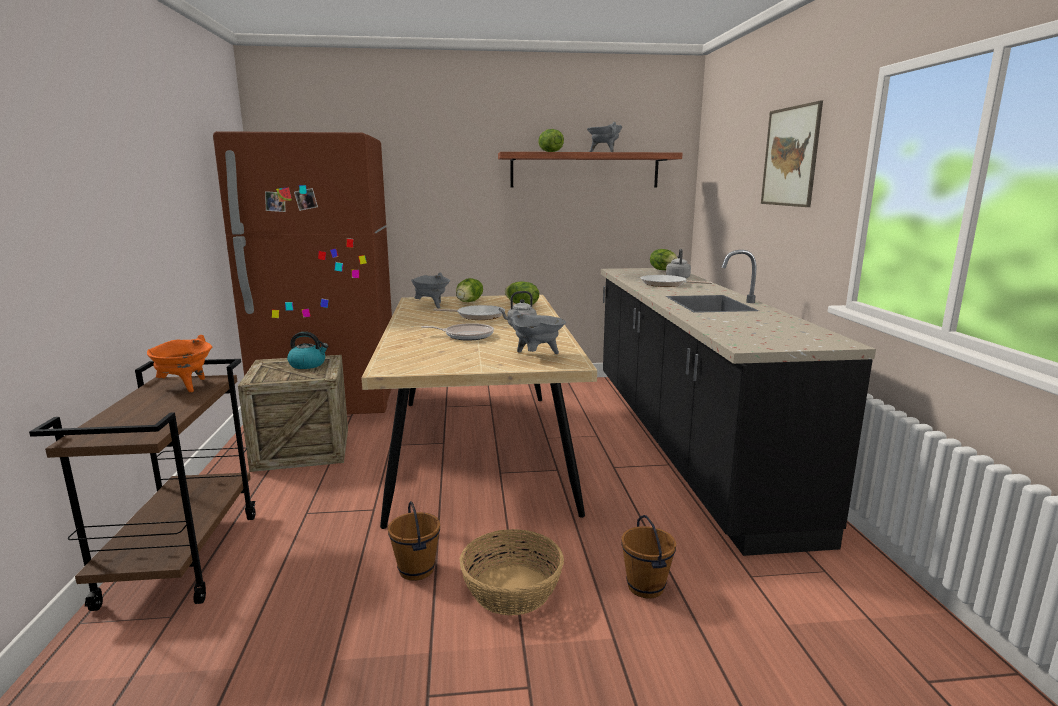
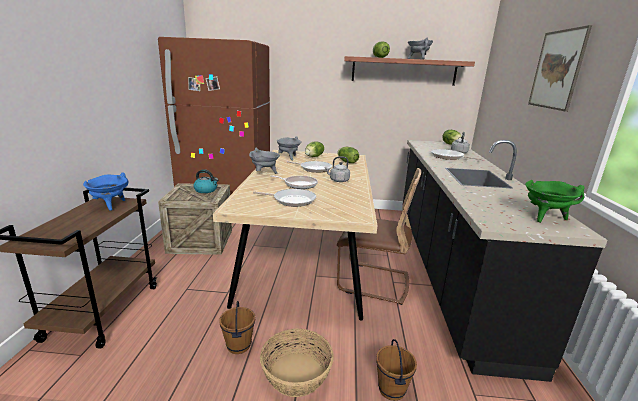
camera: 10 degrees right, 5 degrees up
(185, 387) = (110, 205): orange cooking pot -> blue cooking pot
(467, 354) = (292, 200): none -> frying pan
(536, 356) = (338, 207): grey cooking pot -> grey cooking pot (264, 174)
(586, 470) = (373, 282): none -> brown chair
(803, 335) = (544, 217): none -> green cooking pot

